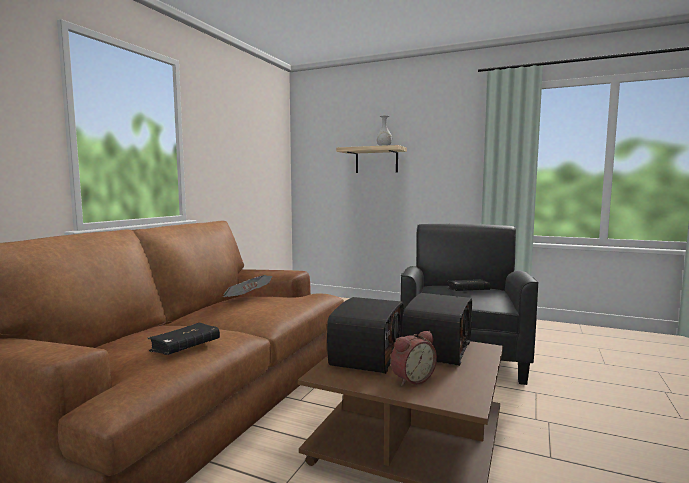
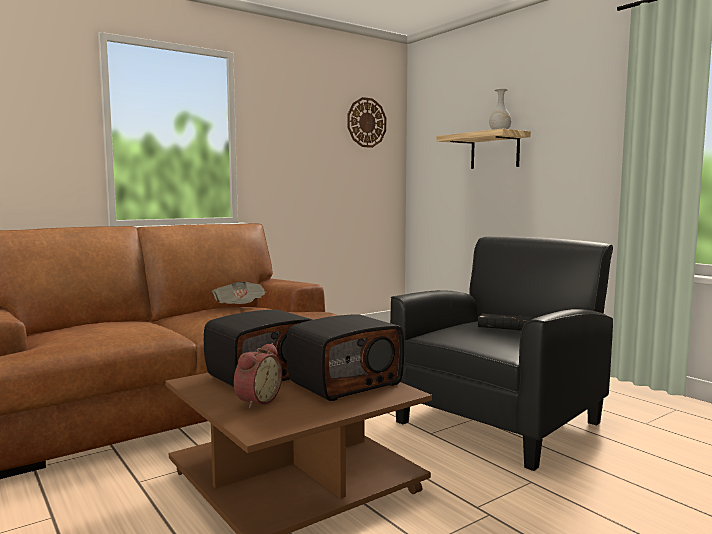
camera: 30 degrees right, 0 degrees up
(185, 347) = (100, 334): black book -> none
(268, 133) = (366, 122): none -> wall clock
(411, 379) = (256, 401): alarm clock -> alarm clock turned 60 degrees counterclockwise

